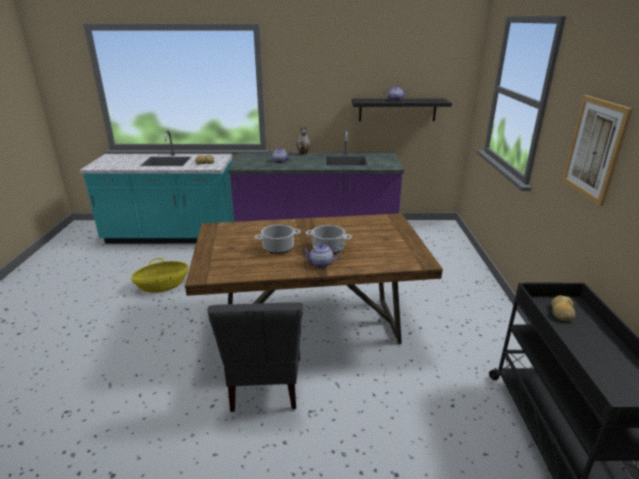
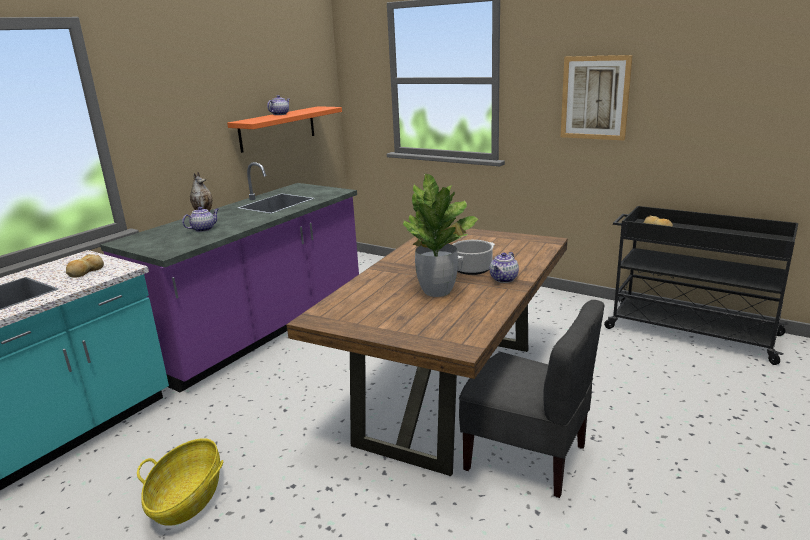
camera: 55 degrees left, 5 degrees down
(278, 248) = (437, 291): cooking pot -> potted plant
(397, 109) = (277, 128): black shelf -> orange shelf

